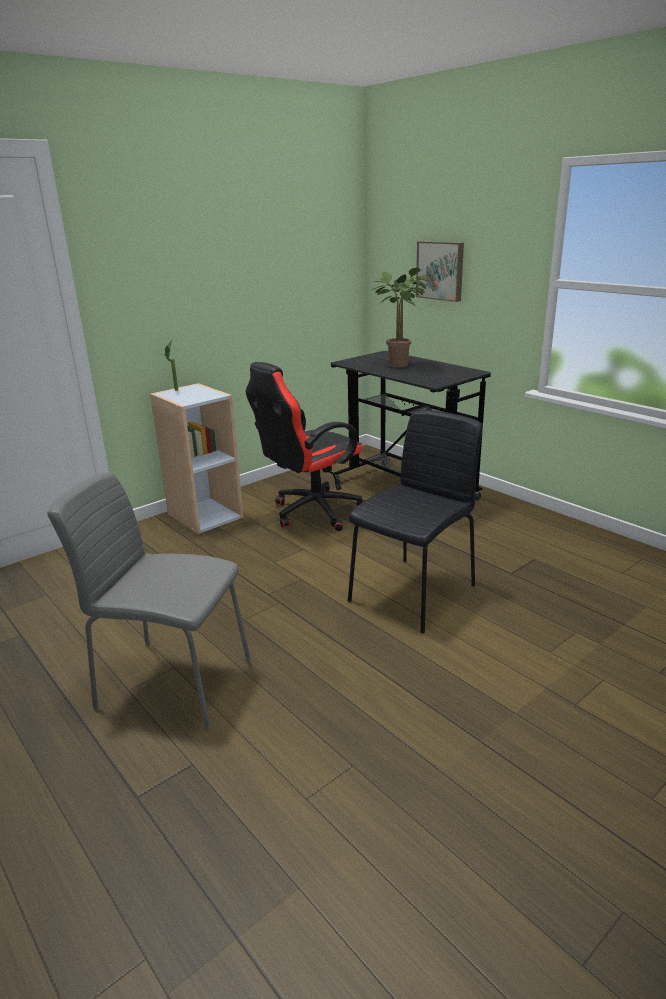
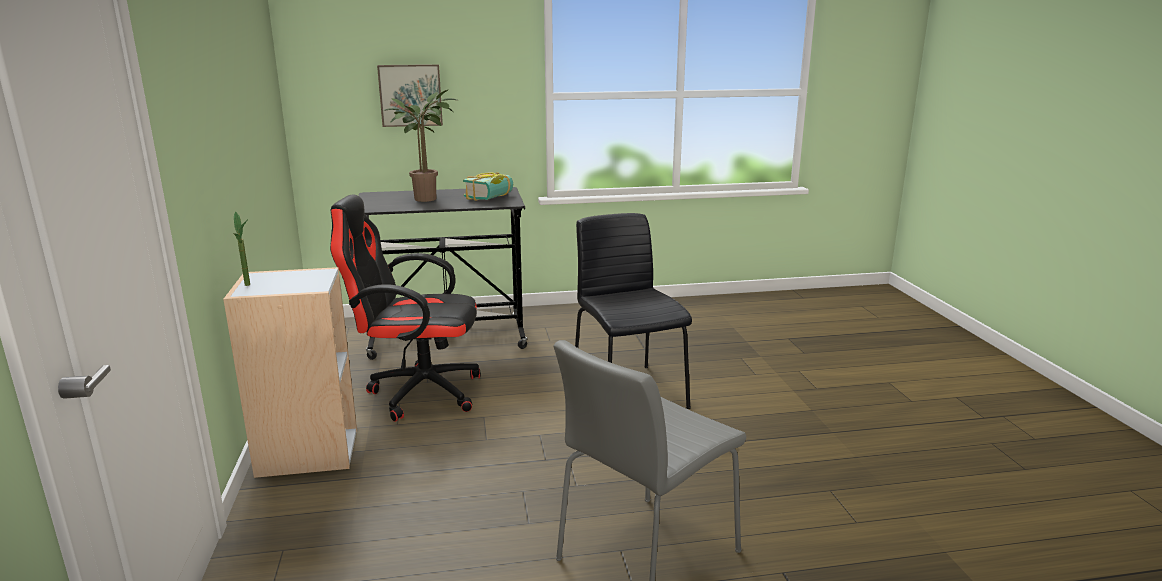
camera: 60 degrees left, 5 degrees down
(310, 514) = (416, 392): black office chair -> black office chair turned 105 degrees clockwise
(440, 376) = (493, 198): none -> book

